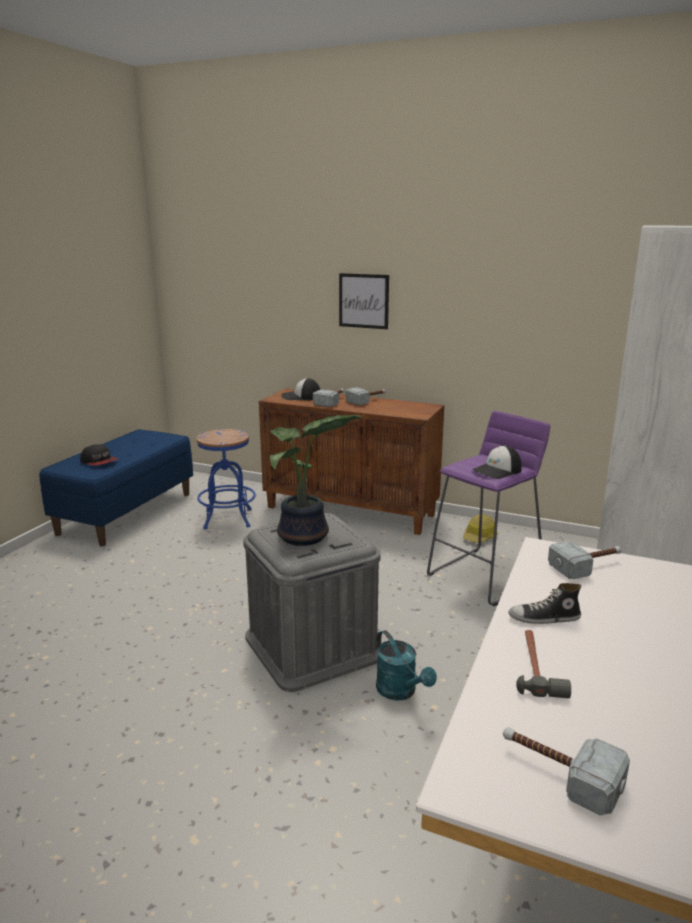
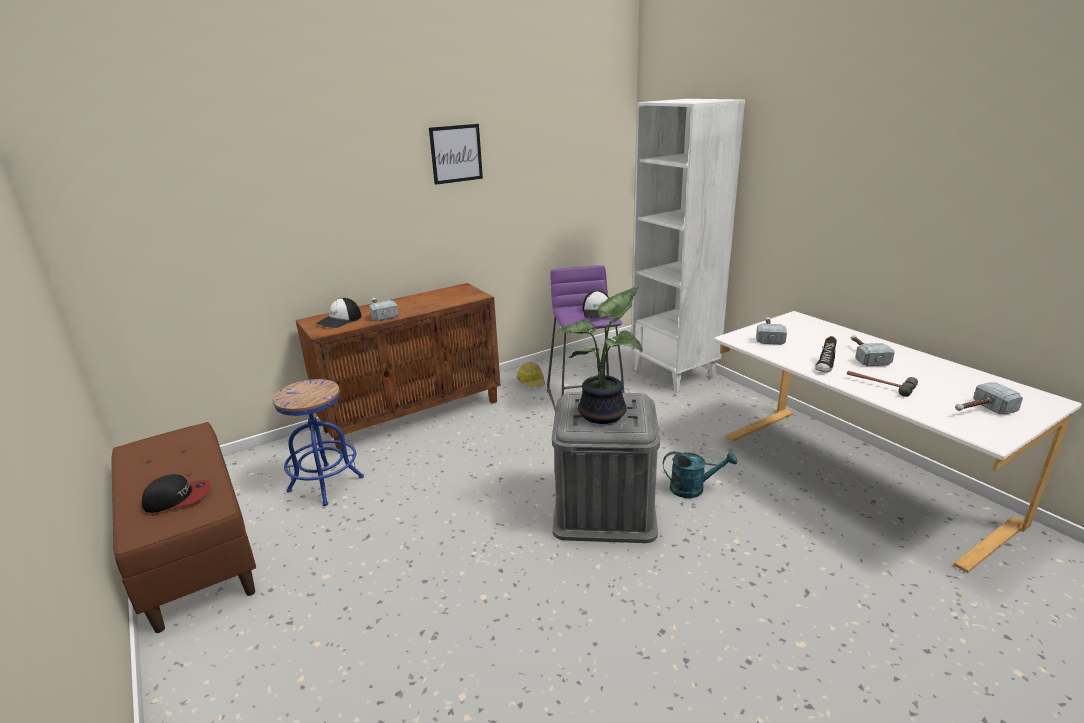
camera: 55 degrees left, 5 degrees up
(126, 513) = (194, 552): blue bench -> brown bench
(363, 301) = (370, 201): picture -> picture (456, 154)
(368, 400) = (406, 301): hammer -> hammer (864, 355)

